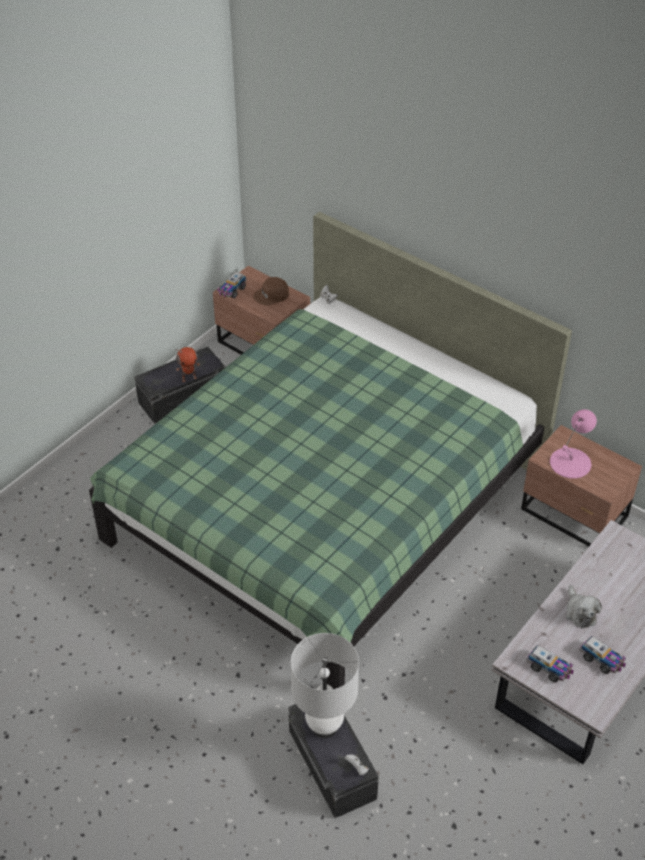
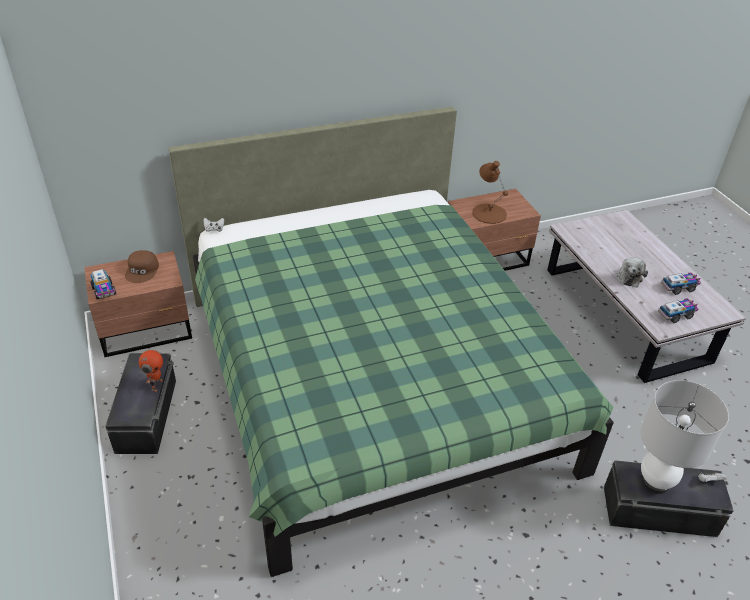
camera: 60 degrees left, 5 degrees down
(571, 463) = (489, 213): pink table lamp -> brown table lamp
(580, 612) = (629, 276): plush toy -> plush toy turned 90 degrees clockwise

